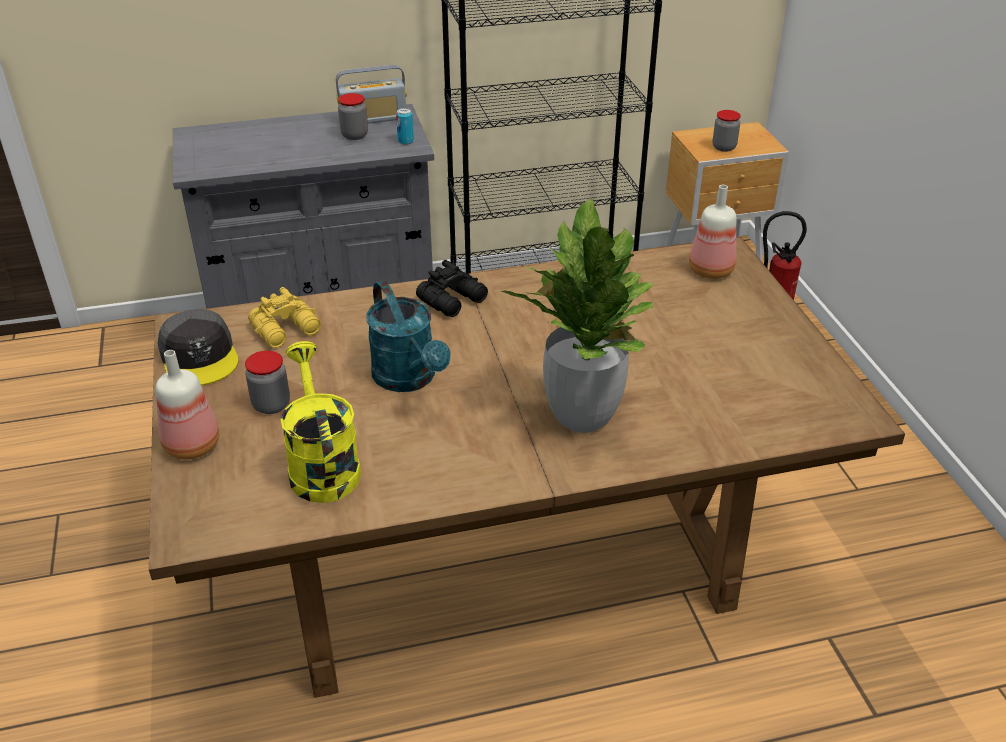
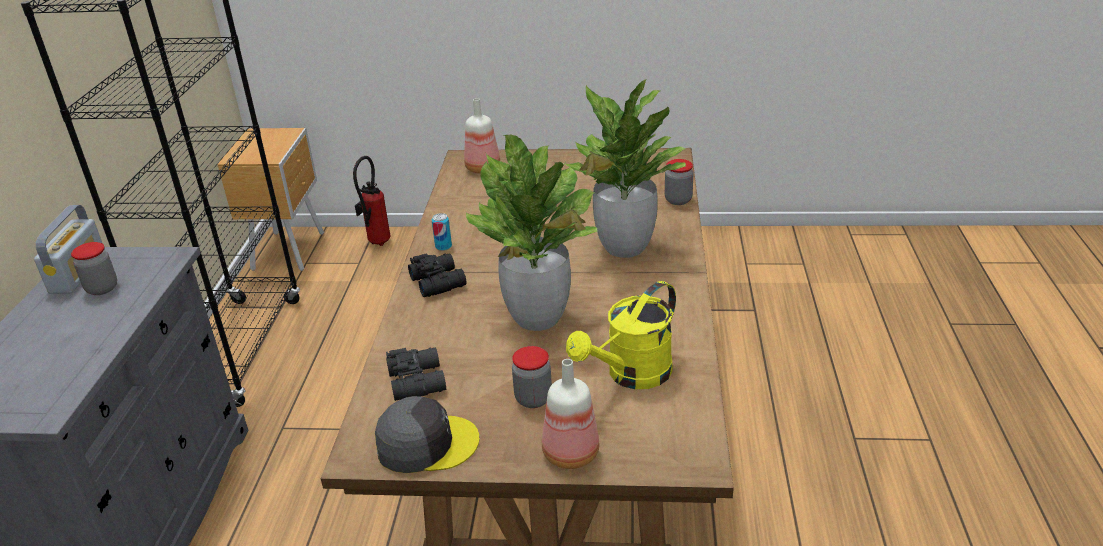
camera: 70 degrees left, 5 degrees down
(287, 330) = (418, 380): yellow binoculars -> black binoculars
(321, 465) = (631, 375): yellow watering can -> yellow watering can turned 45 degrees counterclockwise
(405, 141) = (155, 259): can -> can (443, 246)
(409, 379) = (538, 317): turquoise watering can -> potted plant
(724, 147) = (270, 149): jar -> jar (678, 200)

